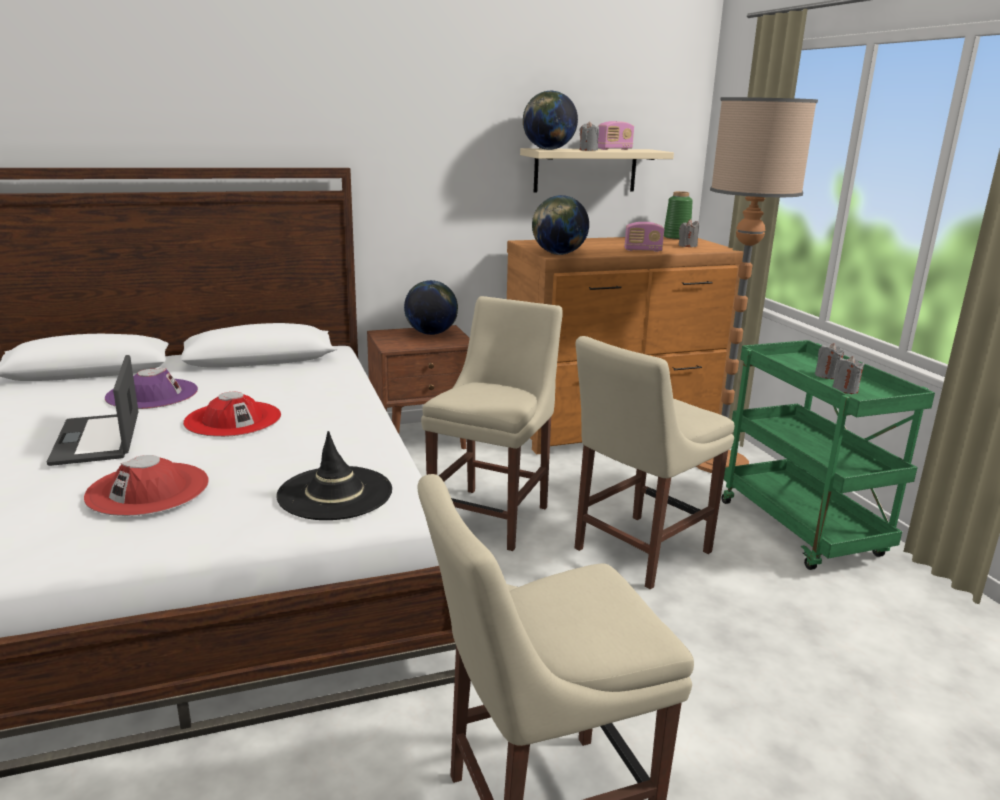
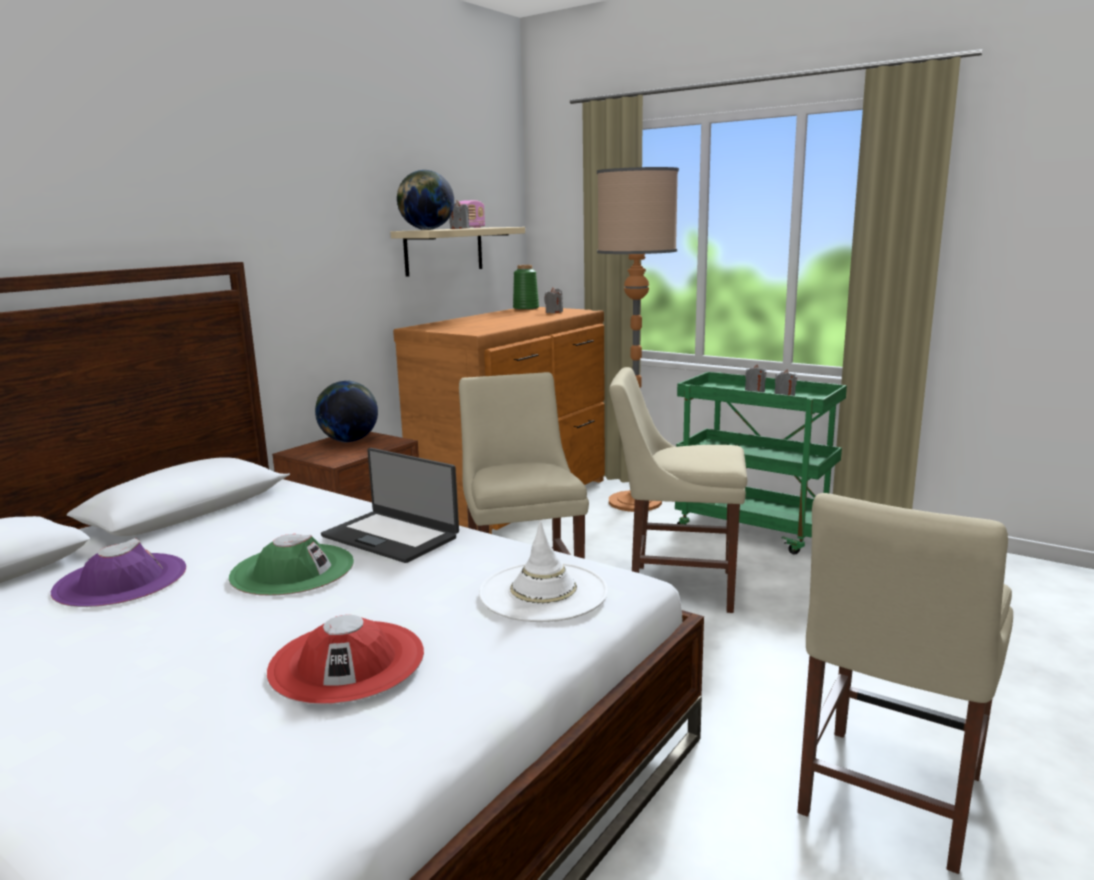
camera: 35 degrees left, 5 degrees down
(98, 439) = (160, 642): laptop -> laptop (391, 536)
(233, 419) = (292, 570): red hat -> green hat
(335, 493) = (543, 592): black hat -> white hat
(558, 254) = (476, 331): globe -> none
(637, 552) = (675, 587): beige chair -> beige chair turned 90 degrees clockwise
(643, 250) = (532, 319): radio -> none

